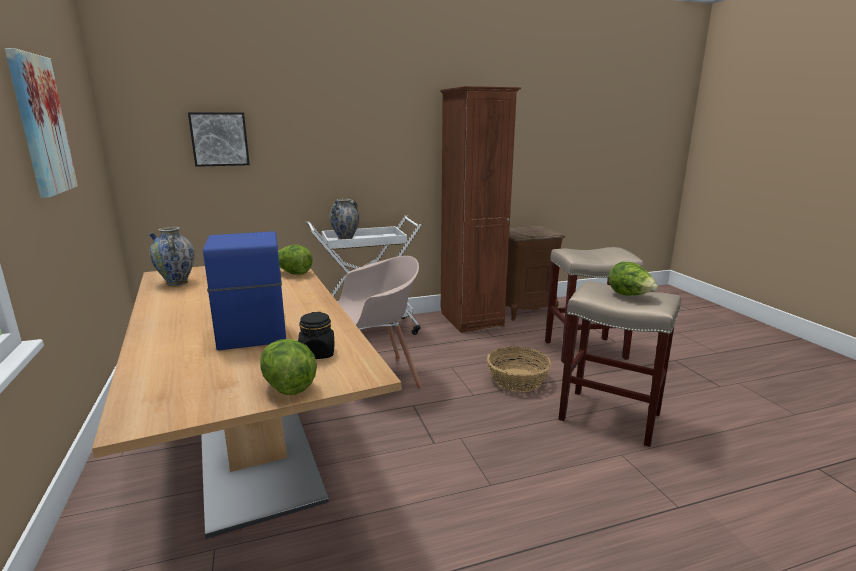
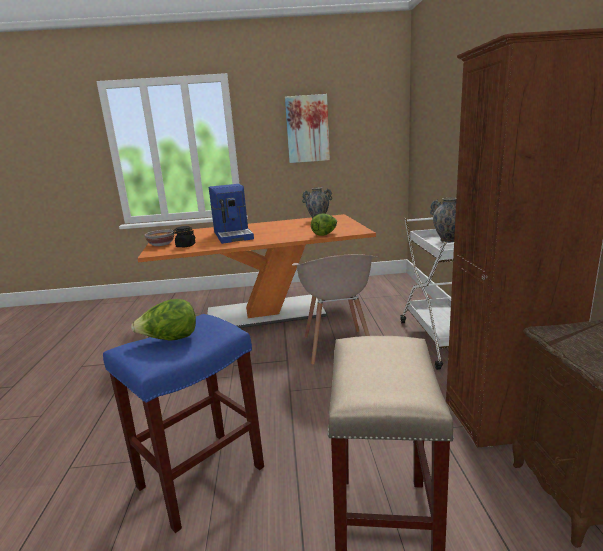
camera: 105 degrees right, 0 degrees up
(220, 139) = (434, 133): picture -> none
(251, 326) = (234, 235): coffee machine -> coffee machine turned 75 degrees clockwise
(256, 451) = (265, 313): beige dining table -> orange dining table
(288, 386) = (161, 244): lettuce -> bowl
(517, 380) = (307, 424): basket -> none
(608, 416) = (202, 475): beige stool -> blue stool

